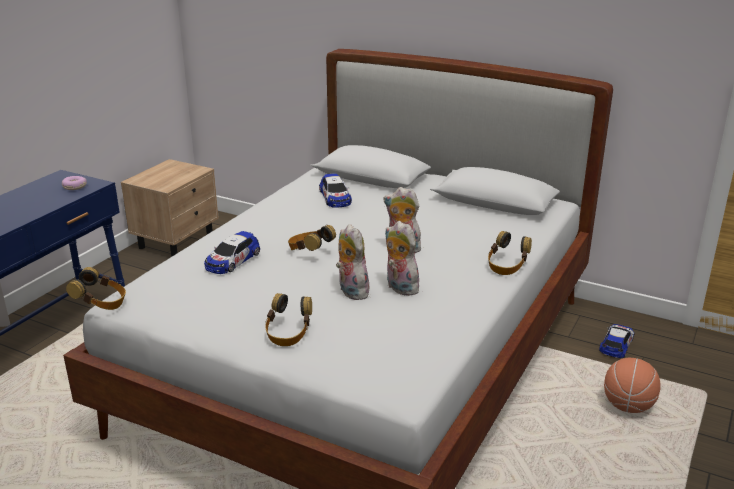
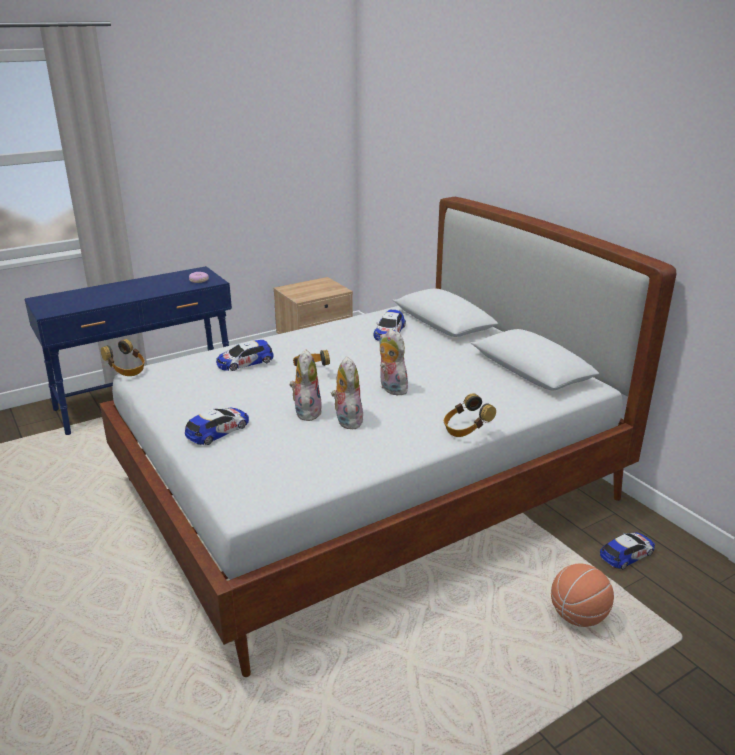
camera: 30 degrees right, 0 degrees up
(288, 334) = (218, 430): headphones -> toy car

